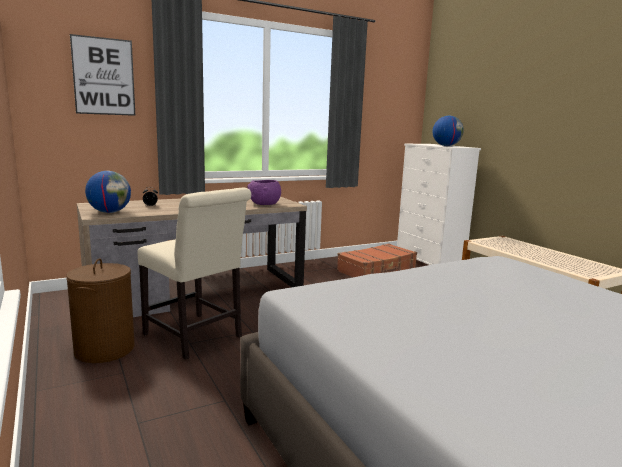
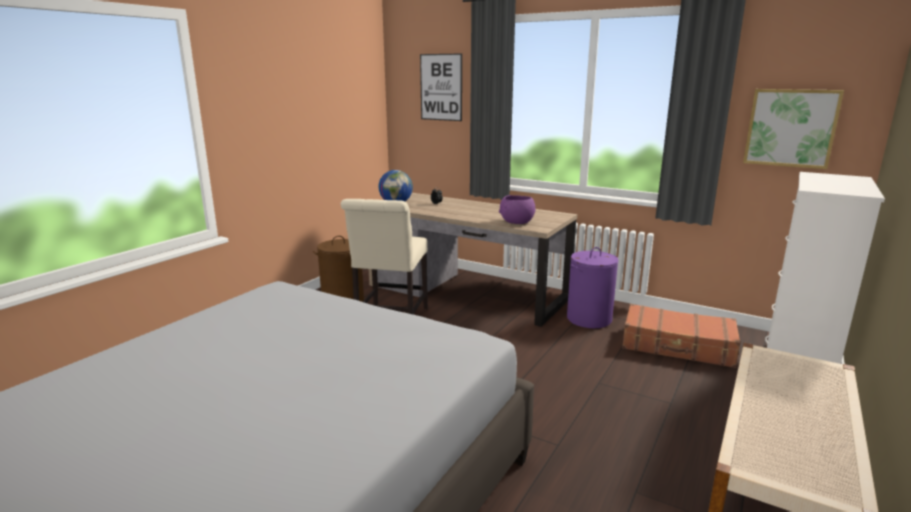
camera: 60 degrees right, 5 degrees up
(311, 276) = (588, 319): none -> purple laundry basket
(386, 118) = (790, 128): none -> picture
(446, 146) = (833, 185): globe -> none

